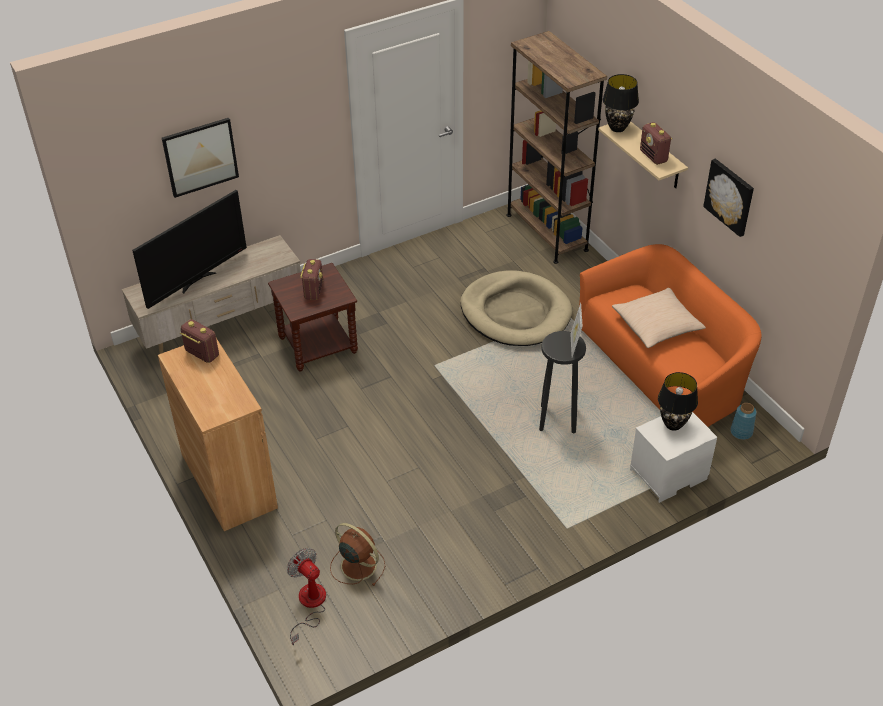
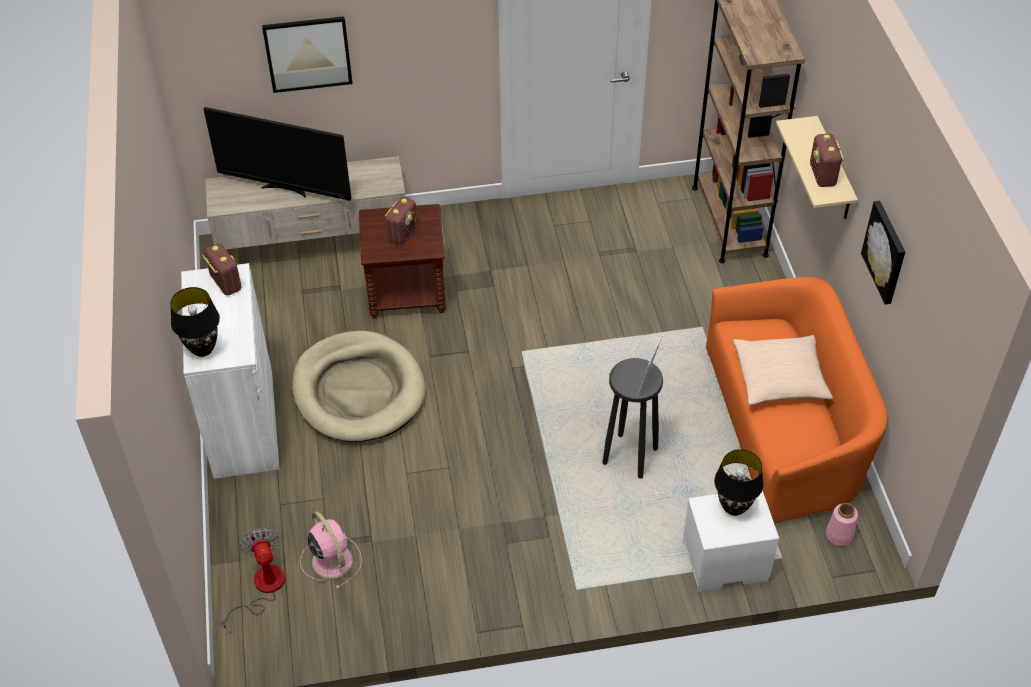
camera: 20 degrees right, 5 degrees up
(197, 281) = (286, 189): television -> television turned 45 degrees clockwise
(228, 481) = (243, 423): brown cabinet -> white cabinet
(357, 565) = (331, 559): brown fan -> pink fan
(515, 313) = (644, 312): beige dog bed -> beige dog bed (358, 391)
(618, 128) = (799, 127): black table lamp -> black table lamp (203, 350)
(741, 432) = (839, 535): blue vase -> pink vase

